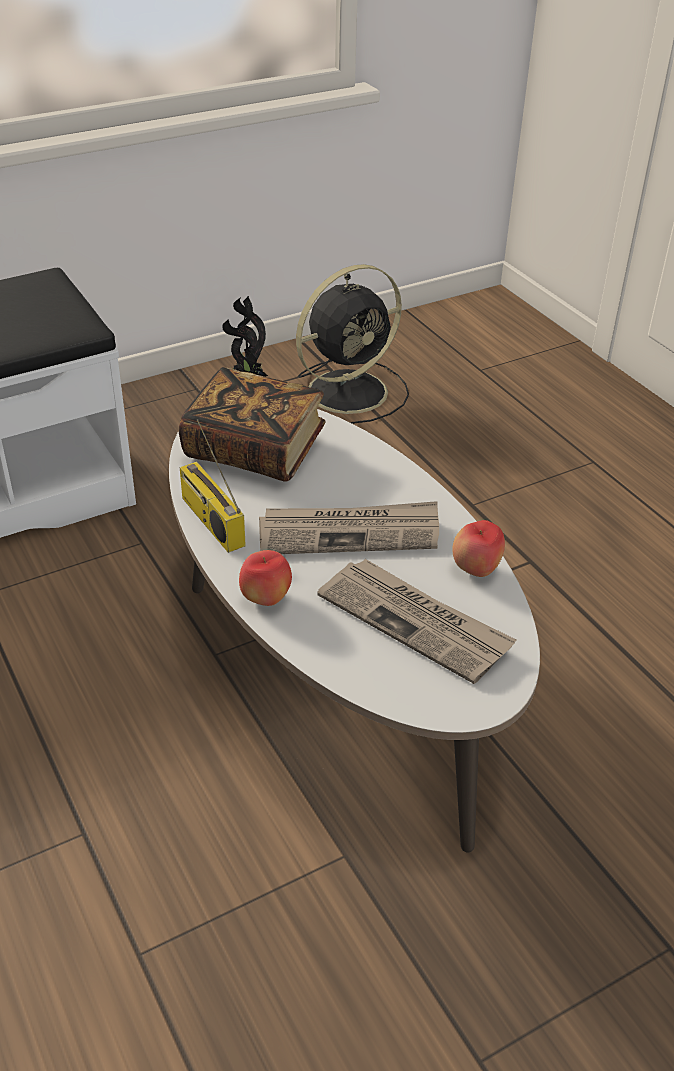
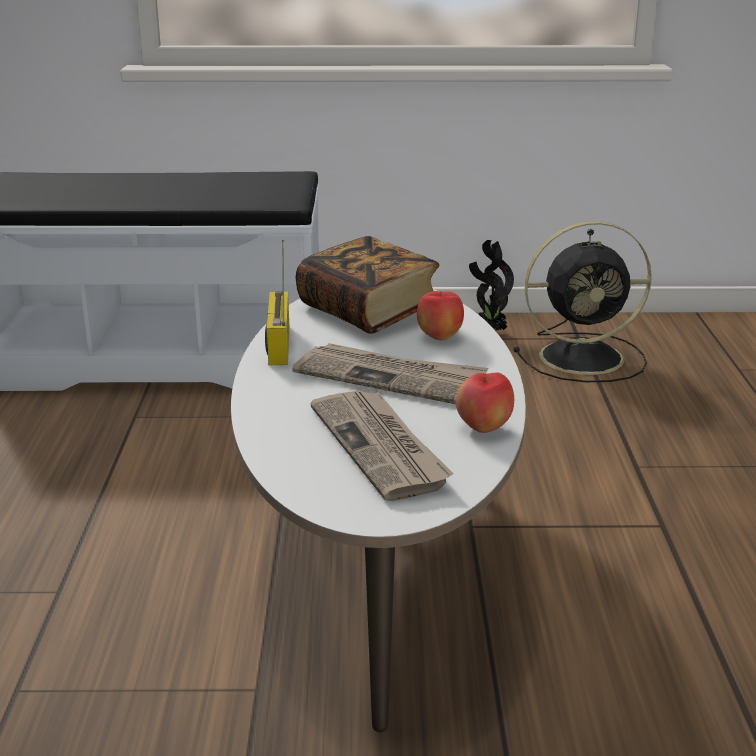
camera: 30 degrees right, 15 degrees down
(266, 599) = (265, 399): apple -> apple (440, 337)

